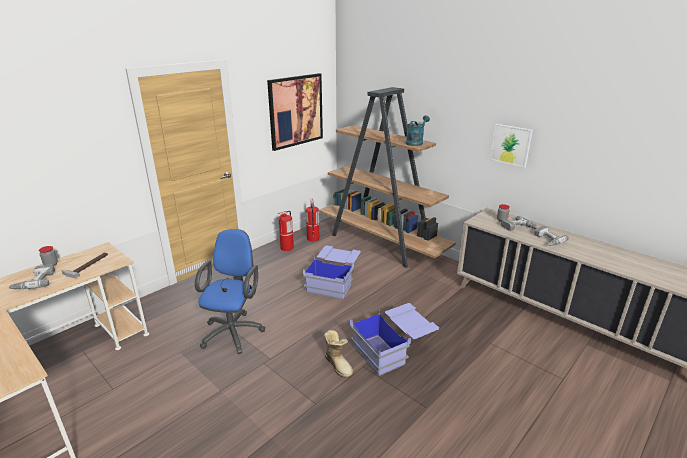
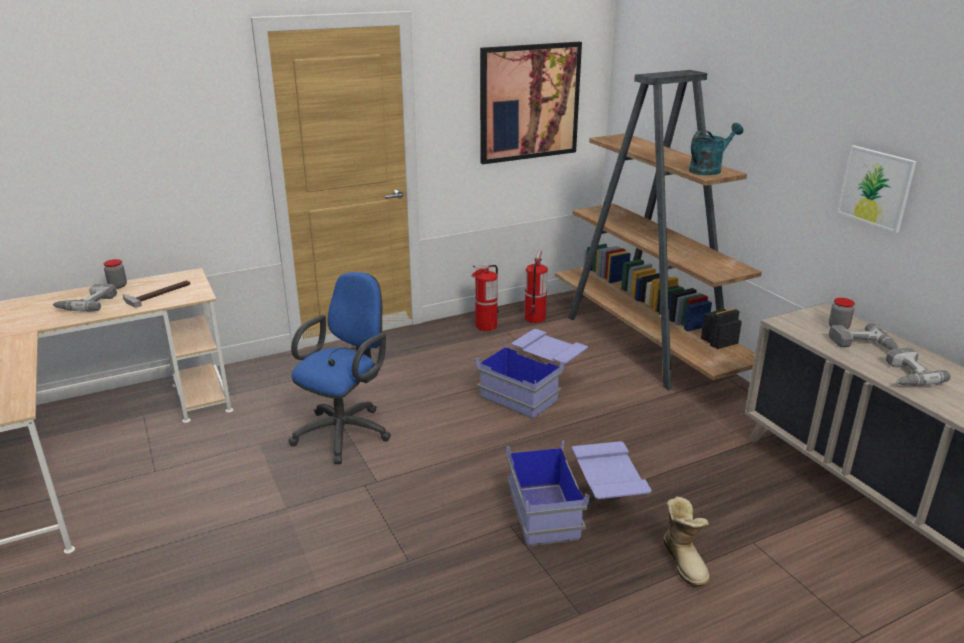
camera: 20 degrees right, 0 degrees up
(338, 364) = (473, 514): boot -> boot (685, 561)

